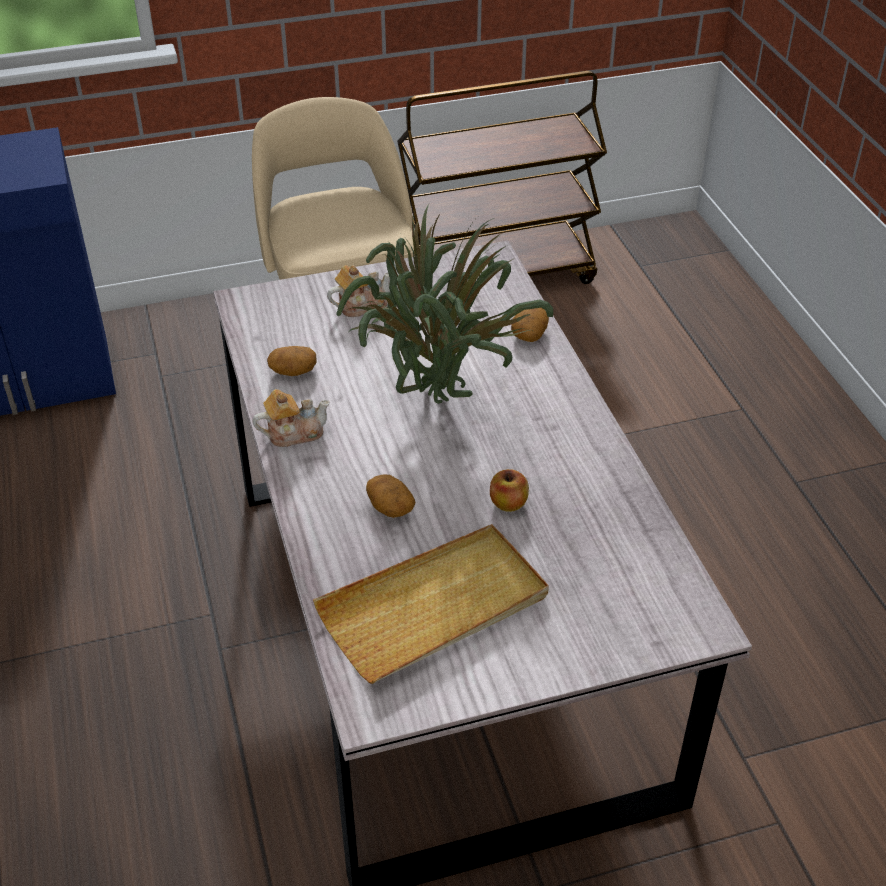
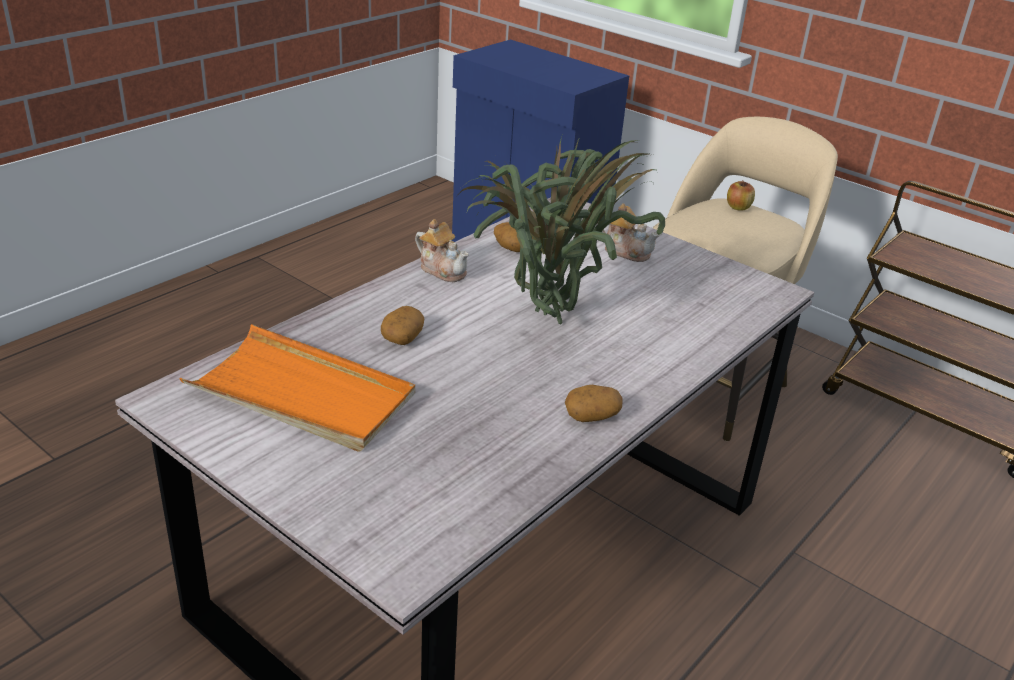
camera: 55 degrees right, 10 degrees down
(434, 607) = (302, 395): beige tray -> orange tray
(508, 503) = (464, 395): apple -> apple (738, 207)
(529, 333) = (702, 340): potato -> potato (592, 415)

